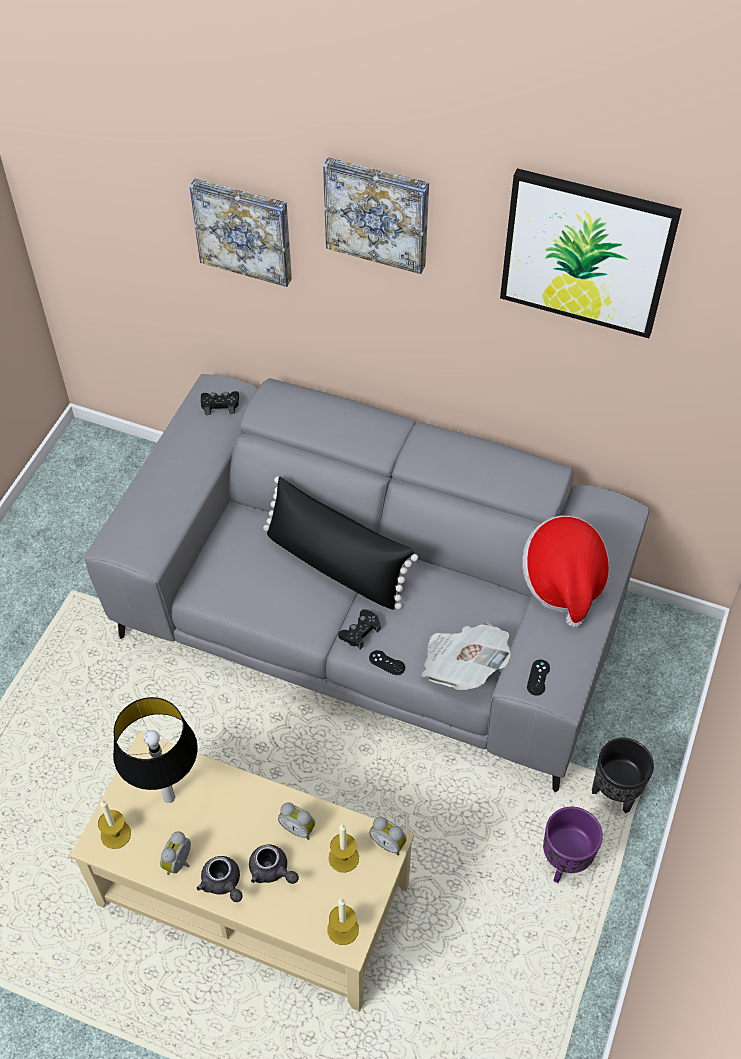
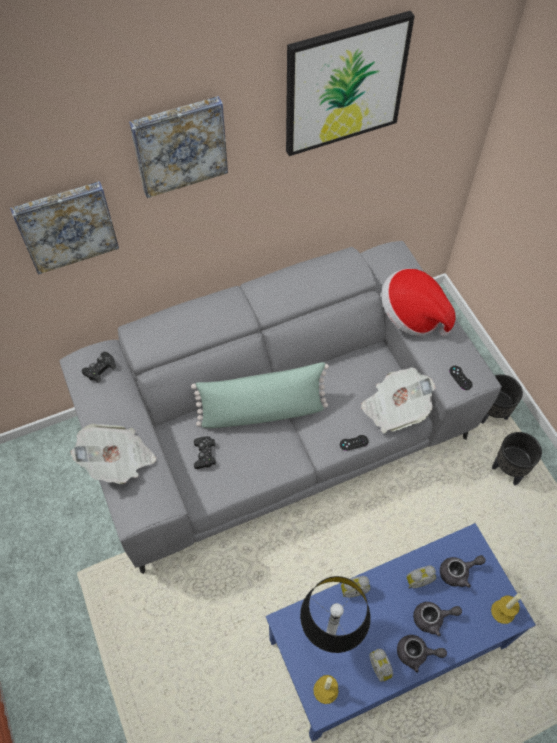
camera: 45 degrees left, 5 degrees up
(149, 491) = (118, 461): none -> newspaper
(254, 892) = (386, 641): beige coffee table -> blue coffee table
(335, 564) = (262, 411): black pillow -> green pillow
(343, 857) = (458, 572): candle -> grey teapot
(360, 632) = (320, 438): black game controller -> black game controller (204, 454)
(388, 842) = (470, 541): alarm clock -> alarm clock (353, 589)
(565, 862) = (508, 470): purple planter -> black planter

